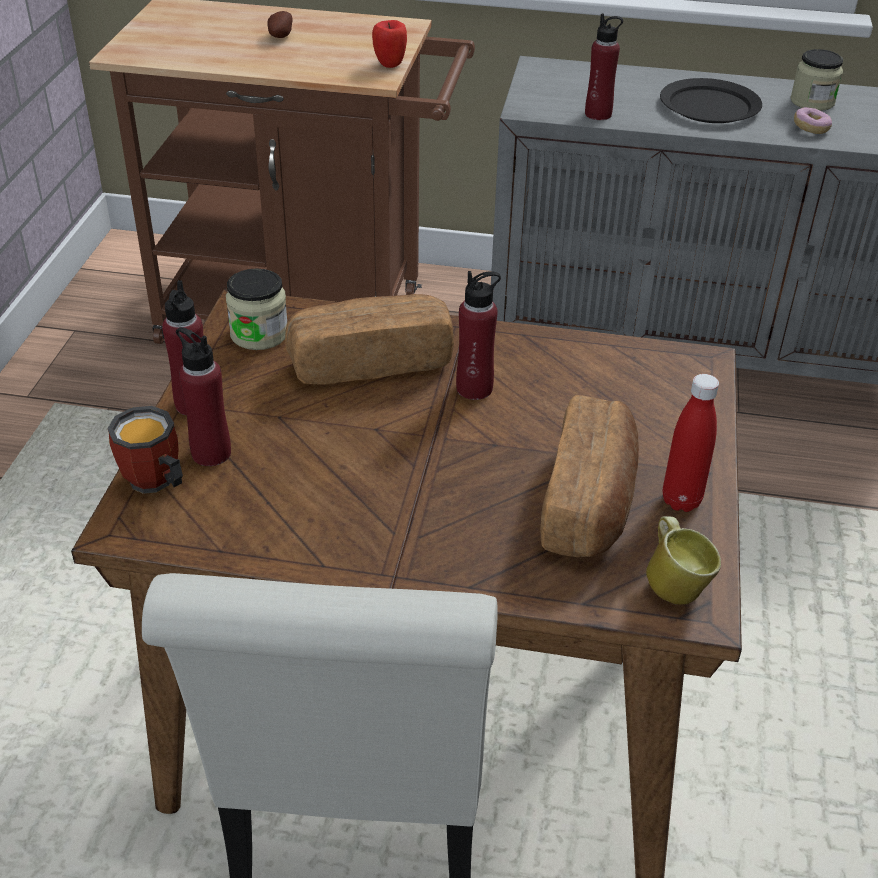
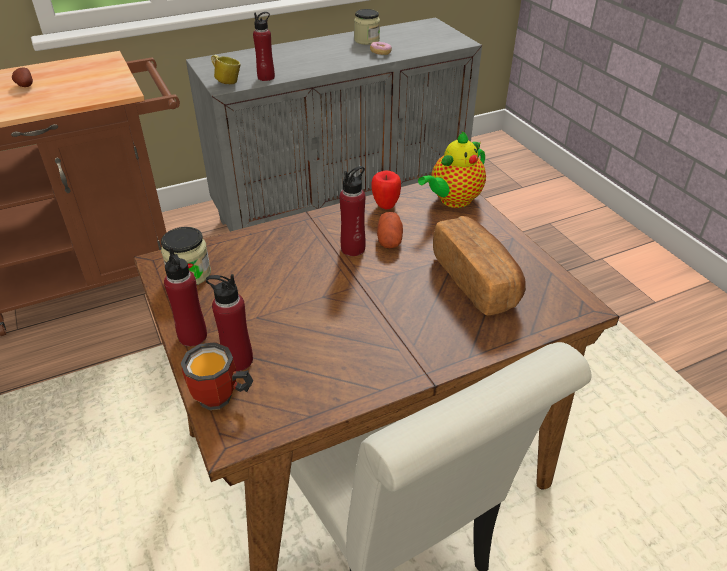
camera: 35 degrees left, 0 degrees up
(370, 362) = (277, 260): bread -> none
(390, 64) = (122, 82): apple -> apple (385, 205)
(533, 398) = (389, 240): none -> potato
(675, 584) = (559, 300): mug -> mug (227, 82)
(681, 500) = (516, 258): red bottle -> none
(682, 385) = (453, 200): none -> teapot
(709, 106) = (319, 56): black plate -> none

